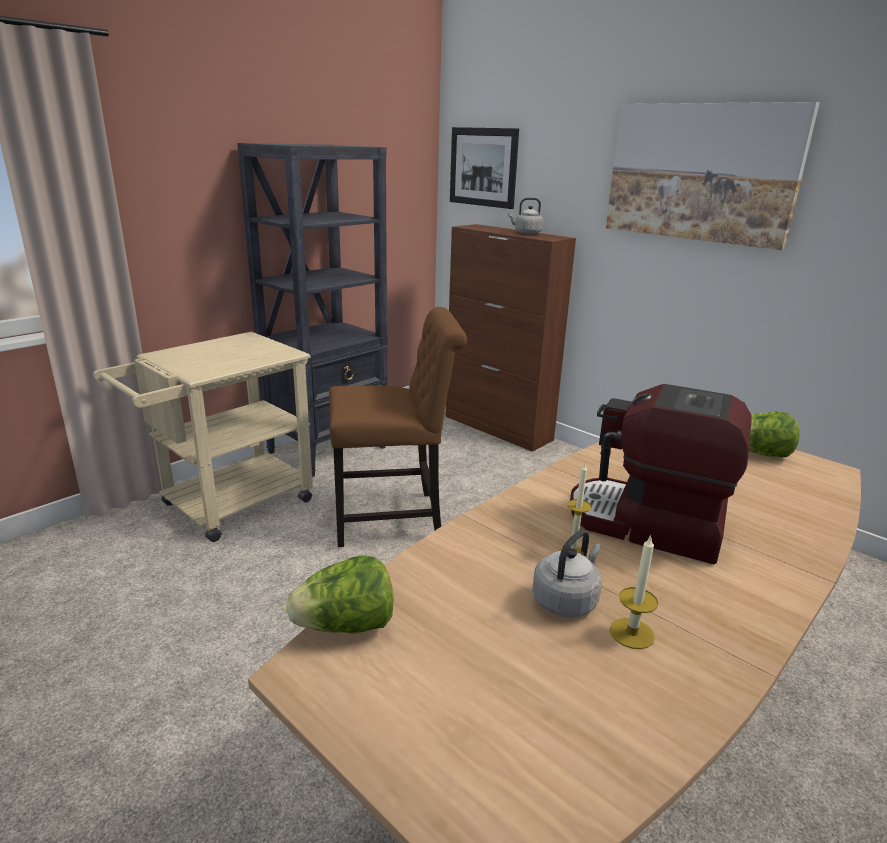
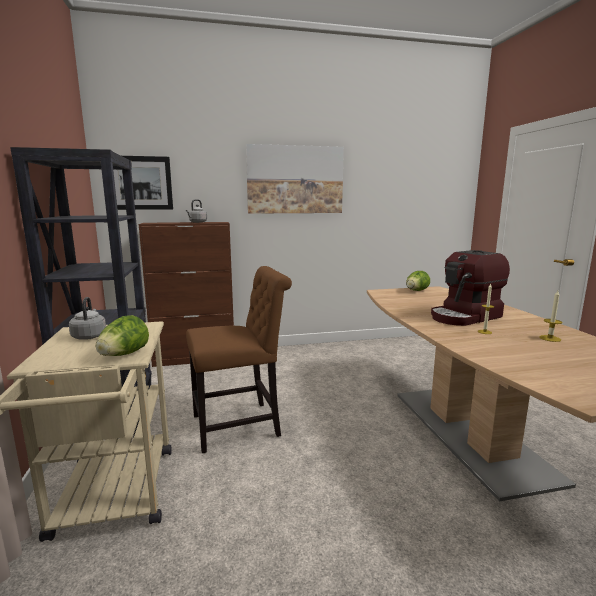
camera: 55 degrees left, 10 degrees down
(346, 626) = (541, 384): lettuce -> lettuce (124, 355)
(394, 518) = (241, 425): brown chair -> brown chair turned 45 degrees clockwise
(566, 600) = (523, 341): grey kettle -> grey kettle (89, 336)

